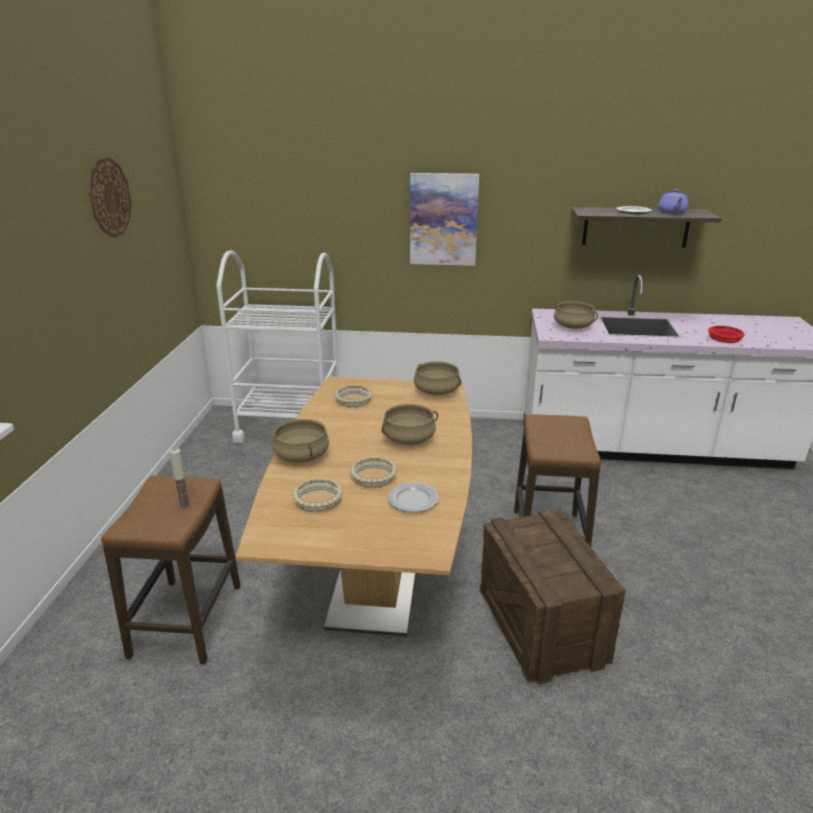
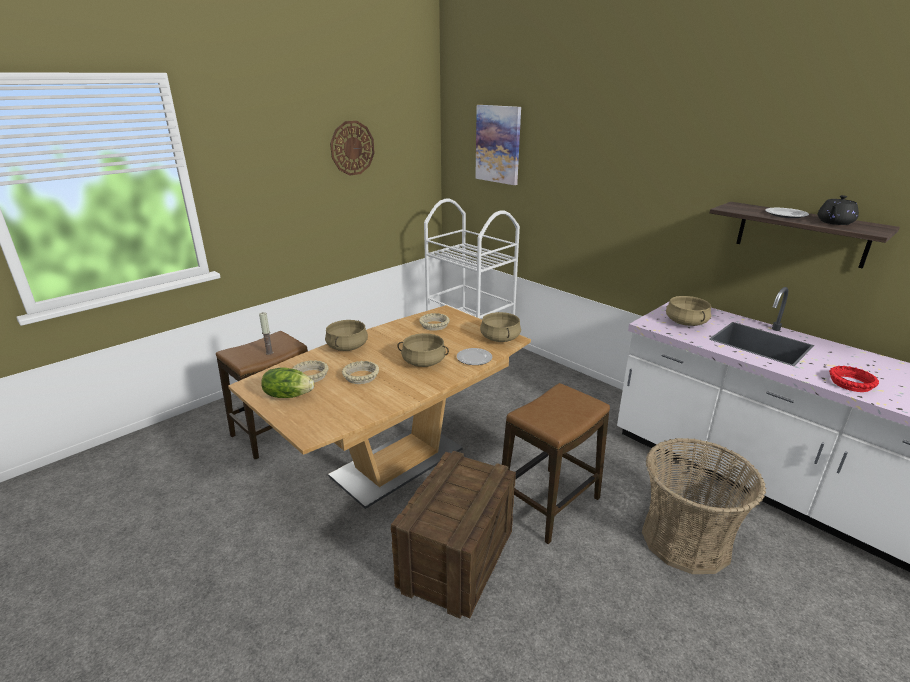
camera: 40 degrees right, 0 degrees up
(332, 530) = (288, 395): none -> lettuce
(412, 500) = (357, 400): plate -> plate (474, 358)
(443, 219) = (609, 197): picture -> picture (498, 144)
(660, 514) = (685, 539): none -> basket
(672, 212) = (834, 222): purple teapot -> black teapot

